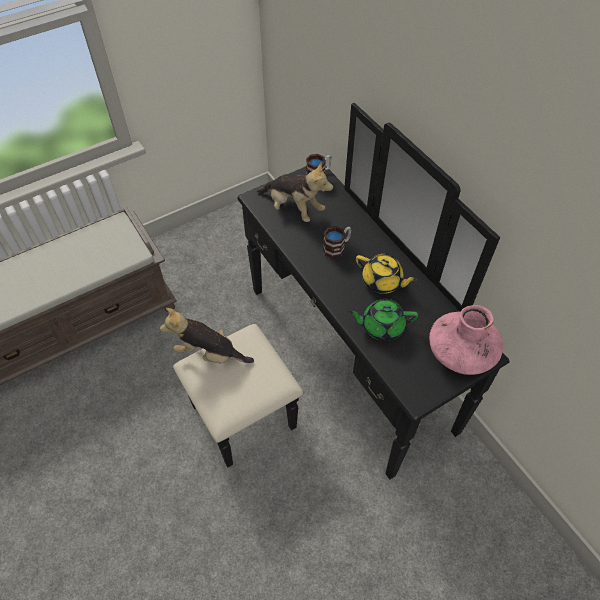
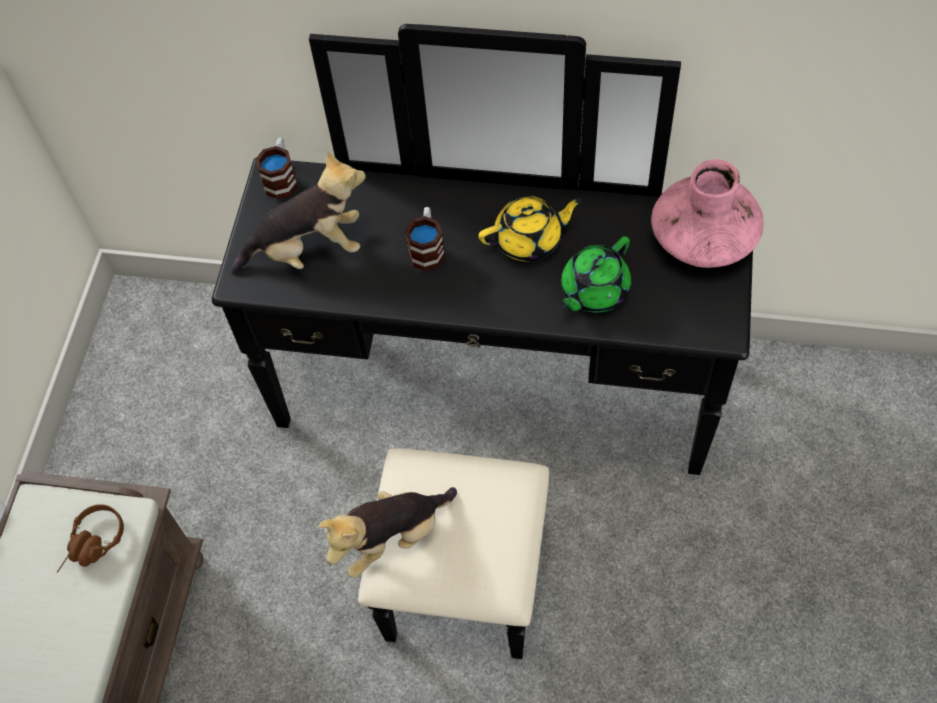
camera: 45 degrees left, 5 degrees up
(115, 252) = (93, 547): none -> brown headphones

